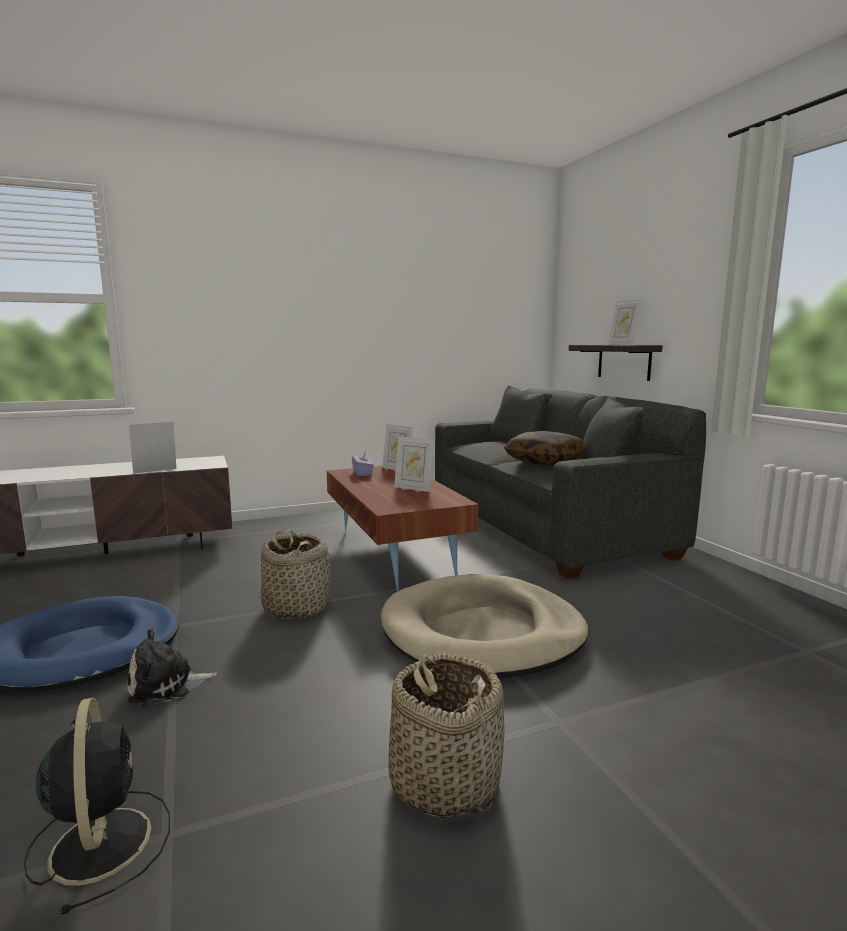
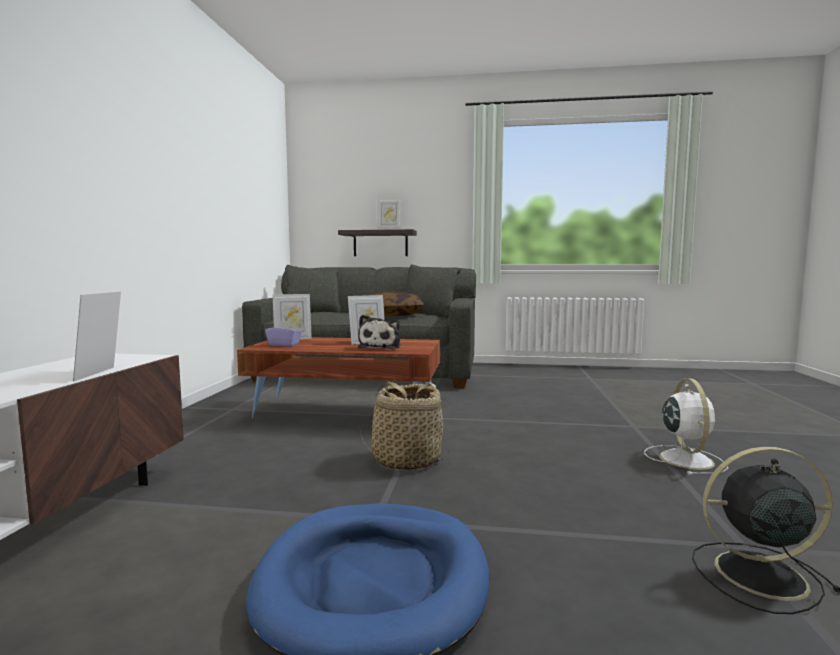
camera: 60 degrees left, 5 degrees down
(166, 686) = (516, 532): plush toy -> plush toy (381, 347)
(444, 780) = (685, 459): basket -> white fan
(482, 632) = (518, 419): beige dog bed -> none

